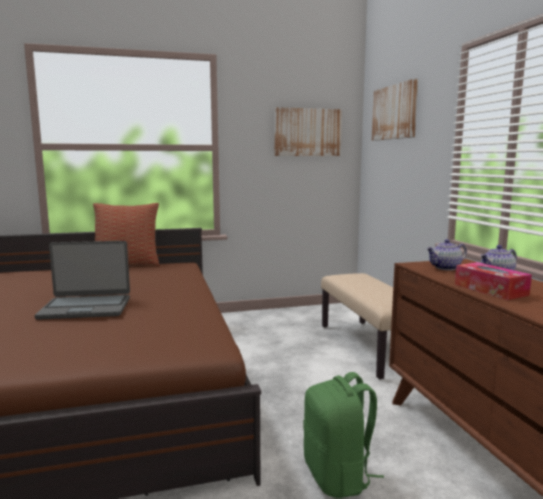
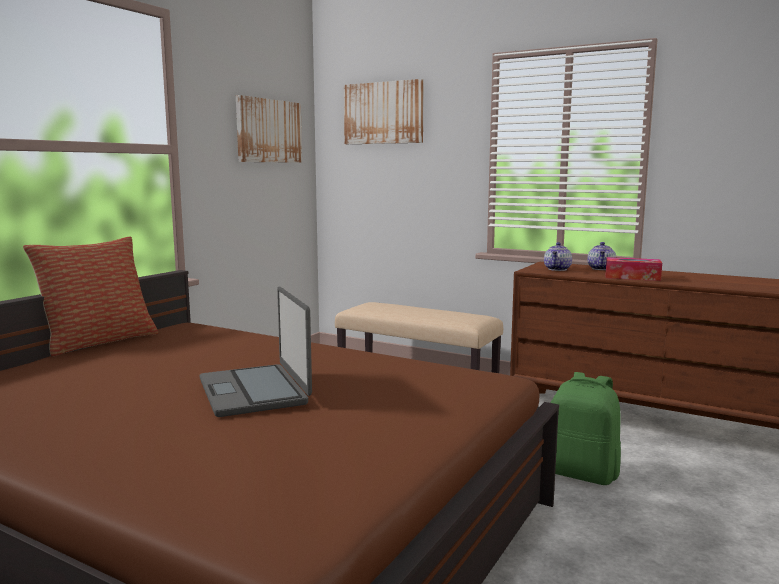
camera: 45 degrees left, 0 degrees up
(86, 308) = (255, 391): laptop -> laptop turned 120 degrees clockwise

